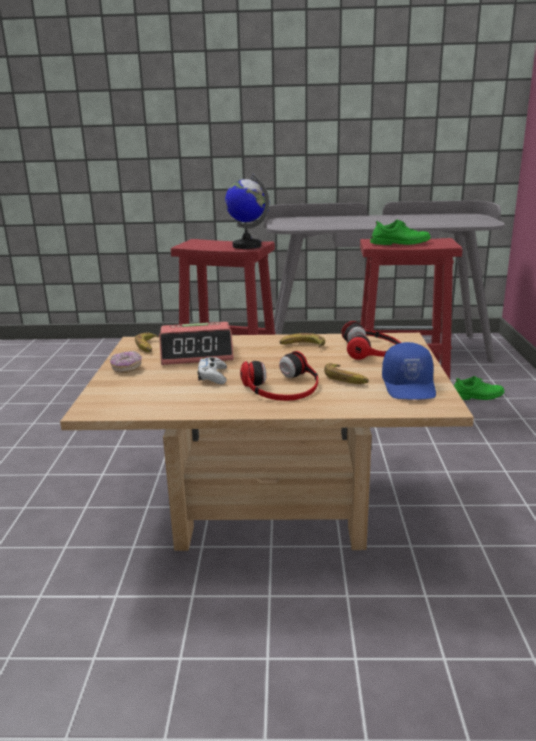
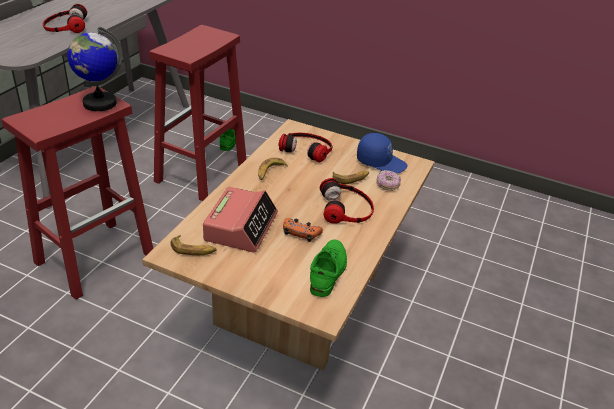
camera: 70 degrees left, 15 degrees up
(126, 368) = (243, 275): donut -> donut (387, 185)
(212, 376) = (301, 233): white game controller -> orange game controller
(356, 223) = (65, 26): none -> headphones
(400, 243) = (193, 45): green shoe -> green shoe (328, 271)

